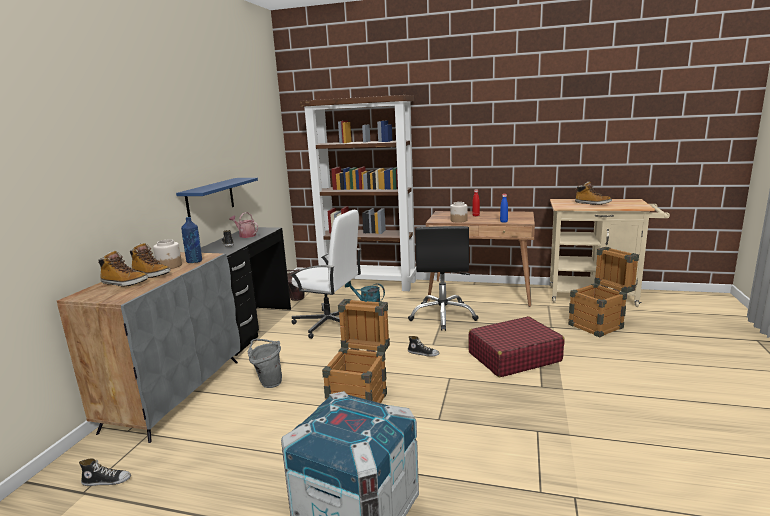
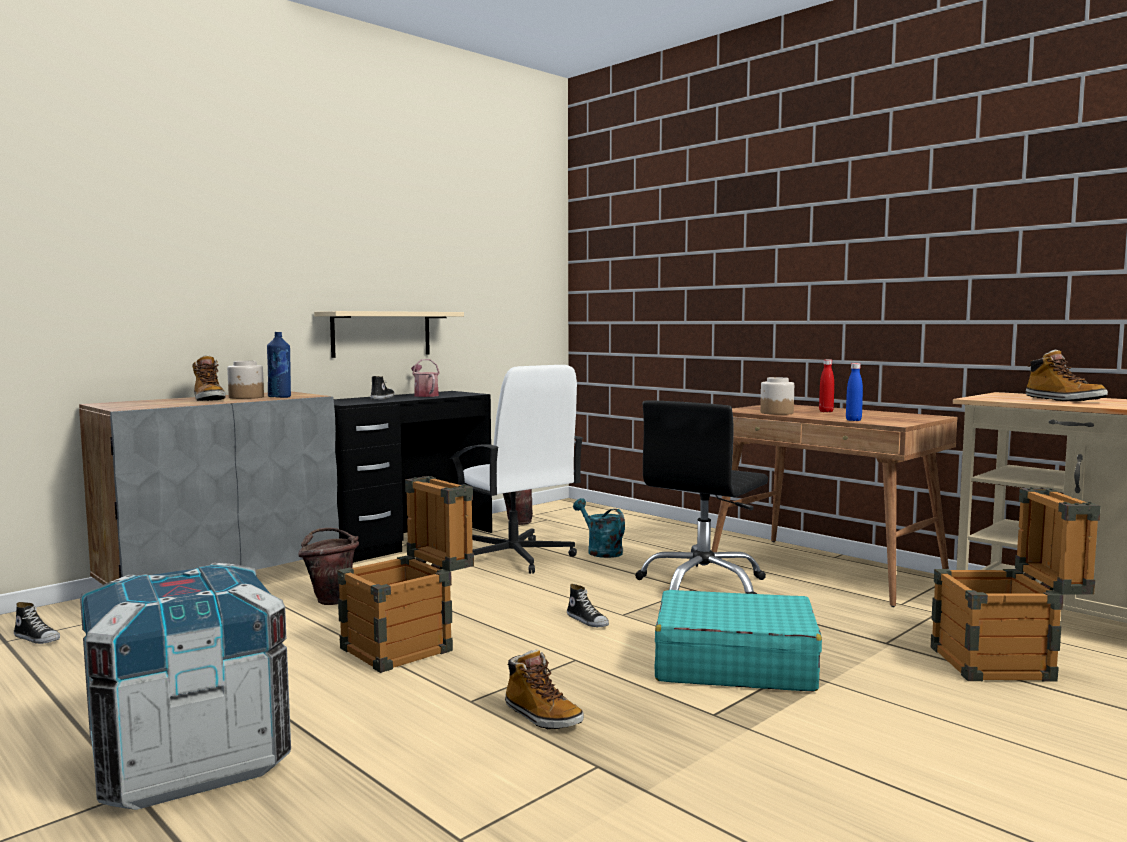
camera: 30 degrees right, 10 degrees down
(124, 283) = (165, 401): boot -> boot (542, 717)
(210, 199) = (381, 334): blue shelf -> beige shelf
(268, 382) = (331, 599): grey bucket -> brown bucket
(369, 283) = (653, 525): brown bookcase -> none
(513, 357) = (733, 663): red suitcase -> turquoise suitcase

